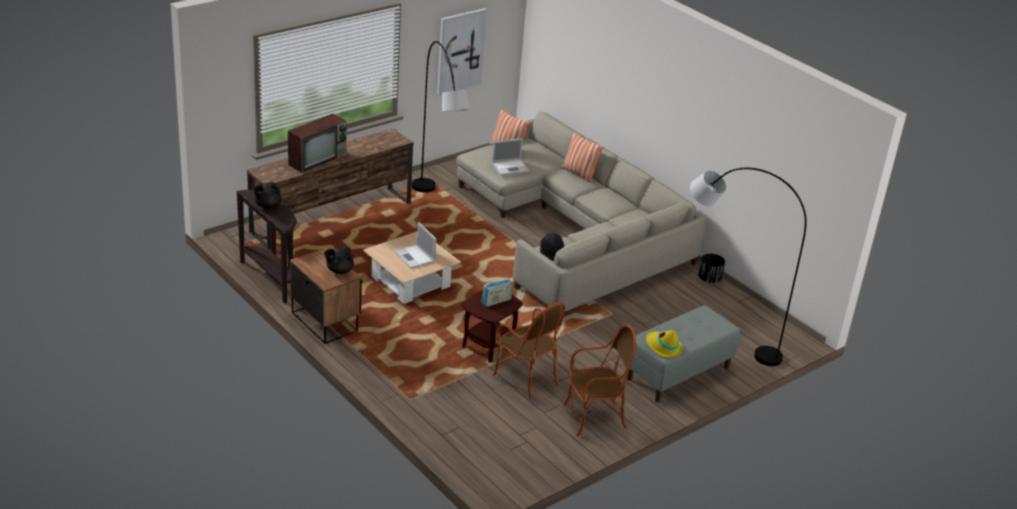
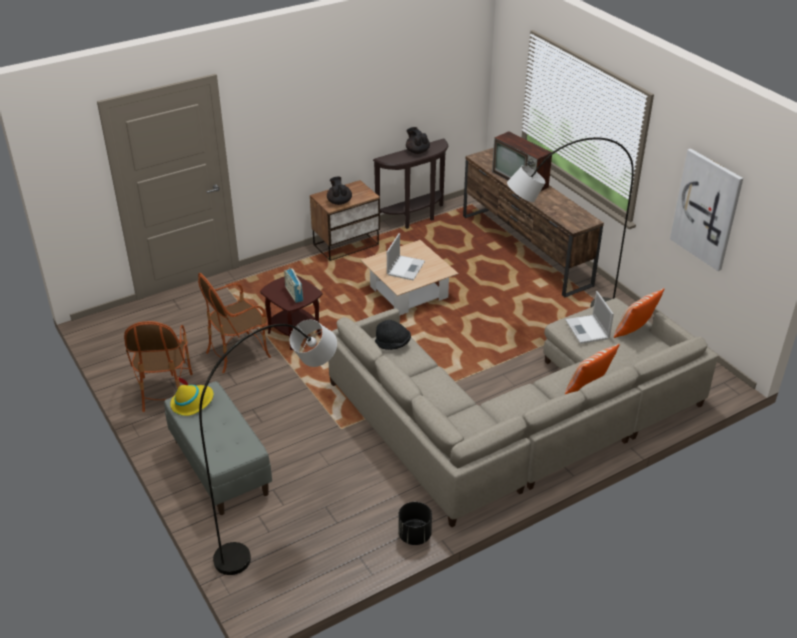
camera: 100 degrees right, 5 degrees up
(415, 257) = (406, 267): laptop -> laptop turned 135 degrees clockwise

